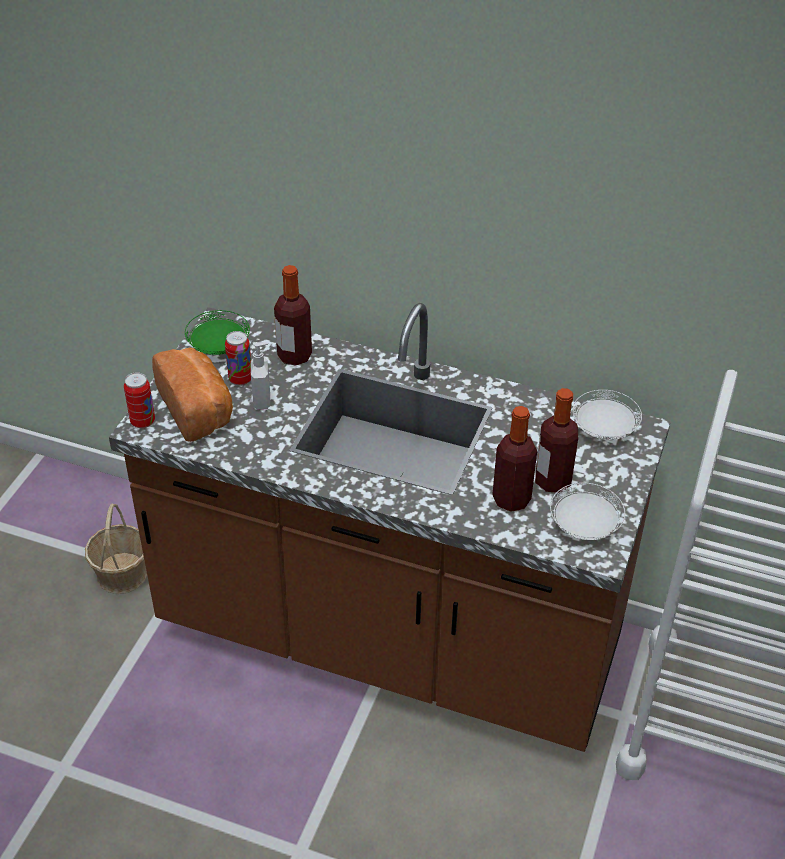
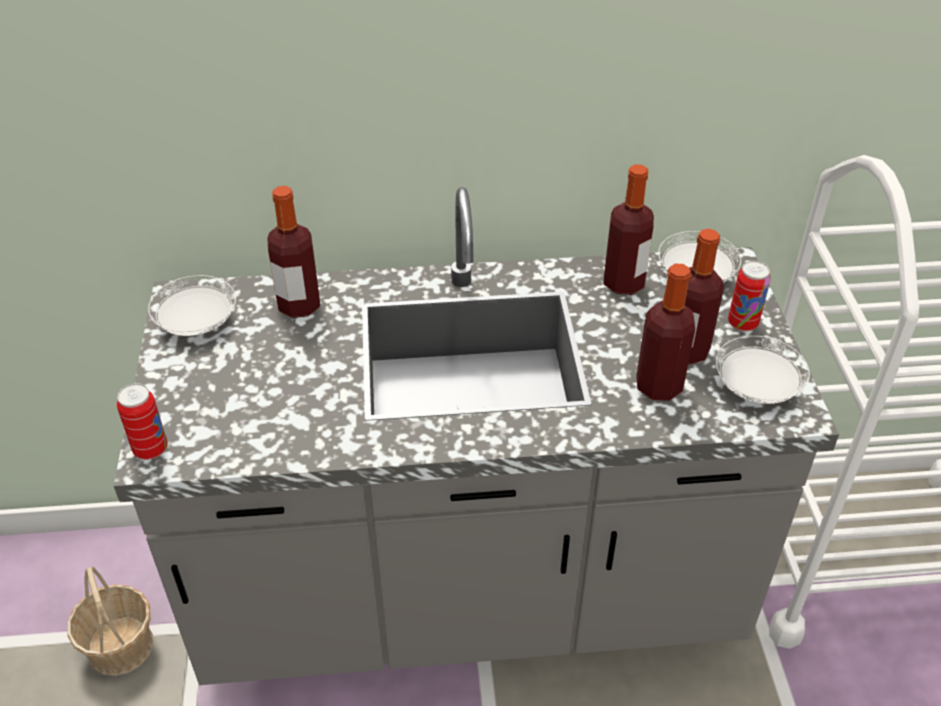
camera: 25 degrees left, 0 degrees up
(198, 409) = (217, 409): bread -> none
(218, 347) = (197, 324): green plate -> white plate
(240, 379) = (249, 354): can -> can (742, 323)
(263, 400) = (293, 370): soap dispenser -> none
(389, 639) = (470, 598): brown counter -> grey counter
(543, 416) = (623, 283): none -> bottle

